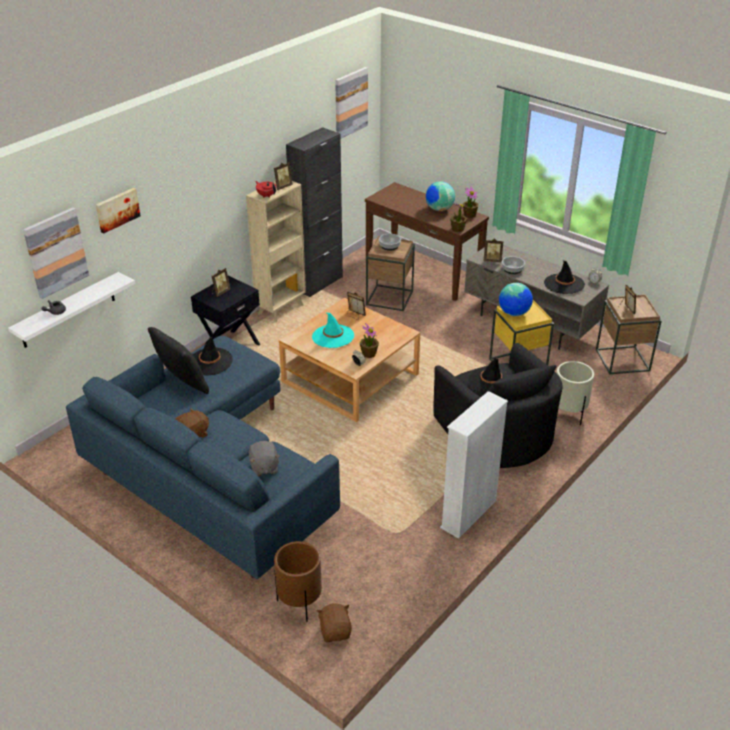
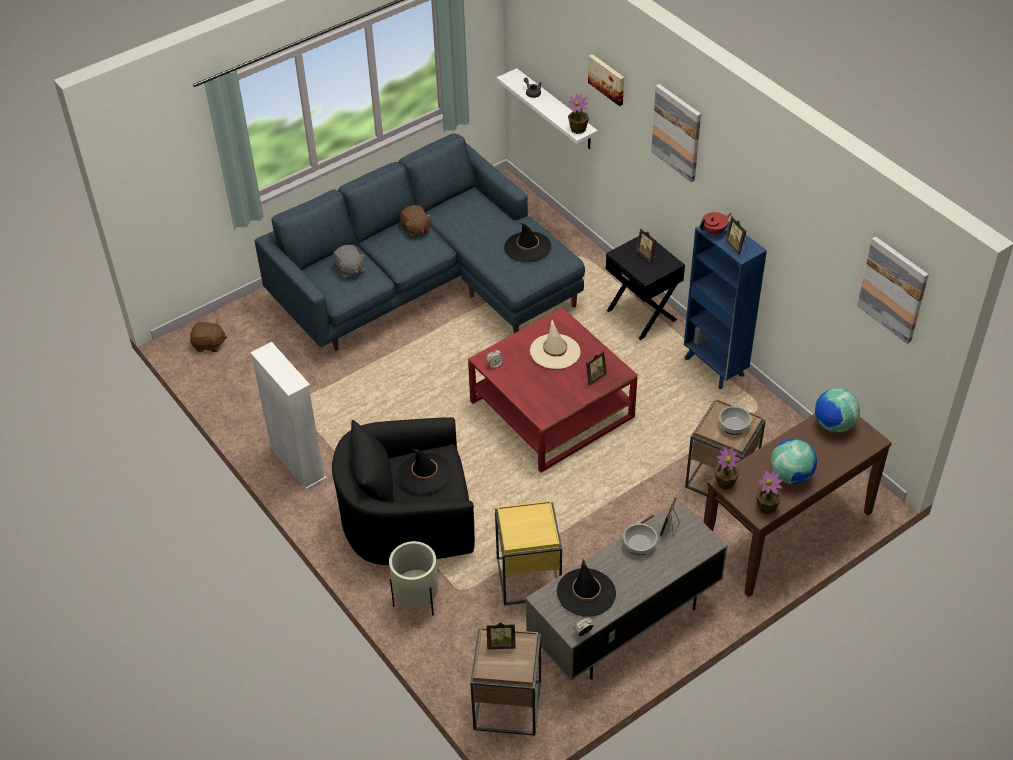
camera: 105 degrees right, 10 degrees up
(56, 252) = (557, 55): picture -> picture (677, 132)
(182, 384) = (497, 226): black pillow -> none
(264, 467) = (349, 269): grey plush toy -> grey plush toy turned 120 degrees counterclockwise
(281, 309) = (714, 368): beige bookcase -> blue bookcase
(299, 603) = (248, 327): brown planter -> none
(318, 283) = (772, 411): black cabinet -> none
(333, 336) = (555, 351): turquoise hat -> beige hat
(350, 378) = (552, 409): beige coffee table -> red coffee table
(369, 354) = (511, 376): potted plant -> potted plant (578, 129)
(514, 313) = (531, 516): globe -> globe (833, 424)

